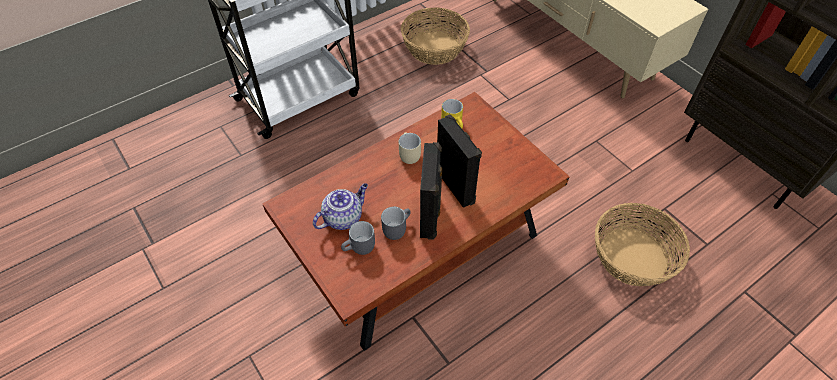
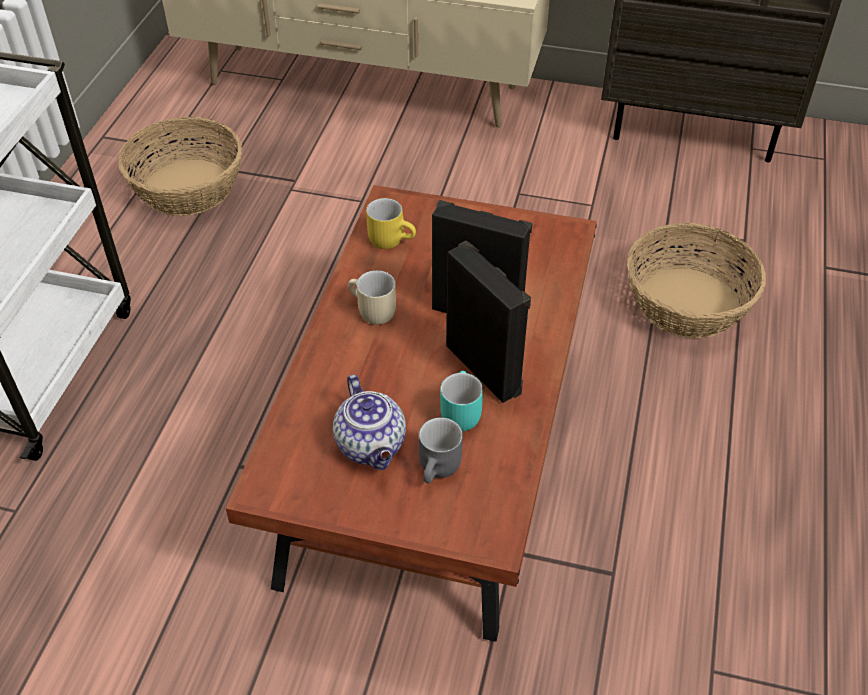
camera: 40 degrees left, 5 degrees down
(343, 217) = (372, 446): teapot -> teapot turned 150 degrees clockwise
(396, 228) = (458, 412): grey mug -> turquoise mug

